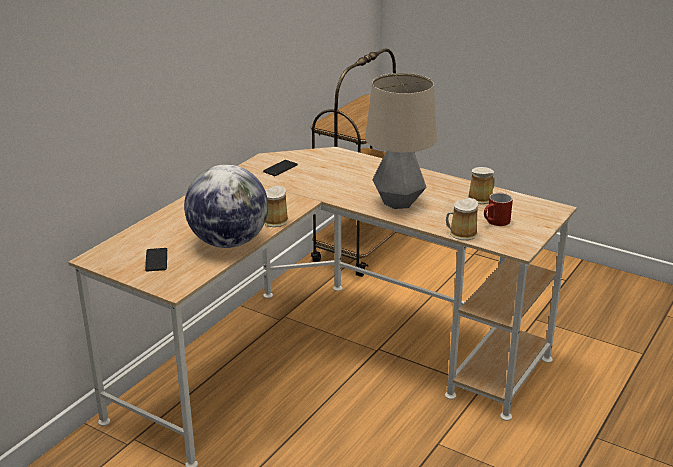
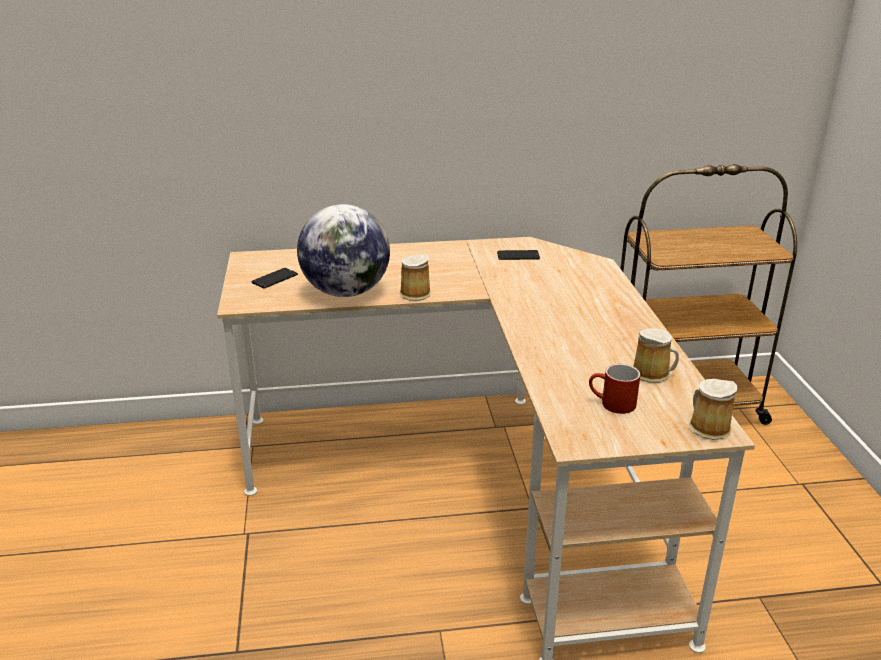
camera: 50 degrees right, 0 degrees up
(398, 203) = (554, 333): table lamp -> none
(461, 233) = (548, 393): mug -> mug (707, 426)

